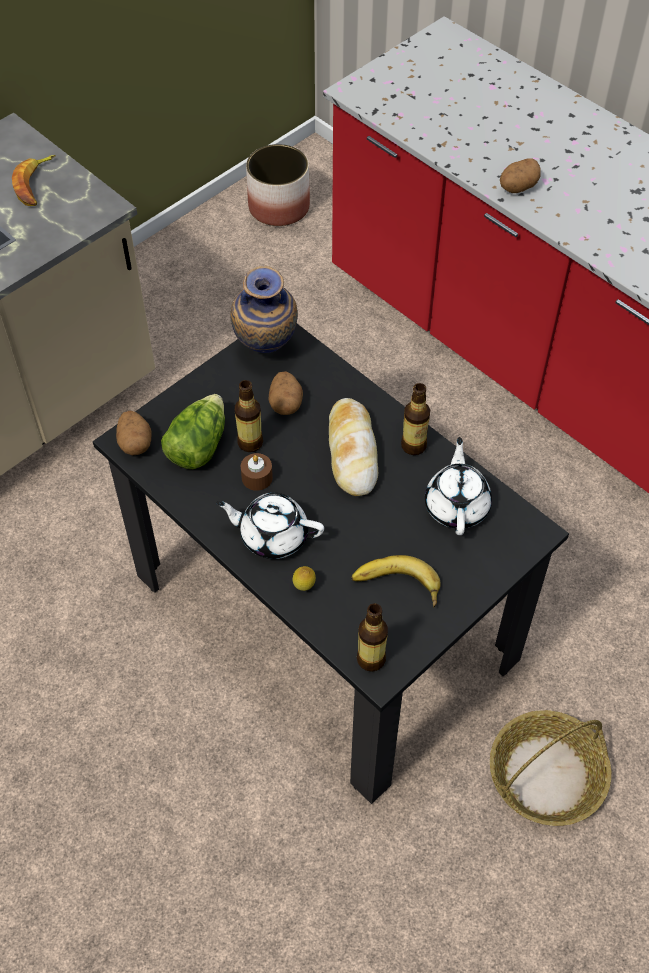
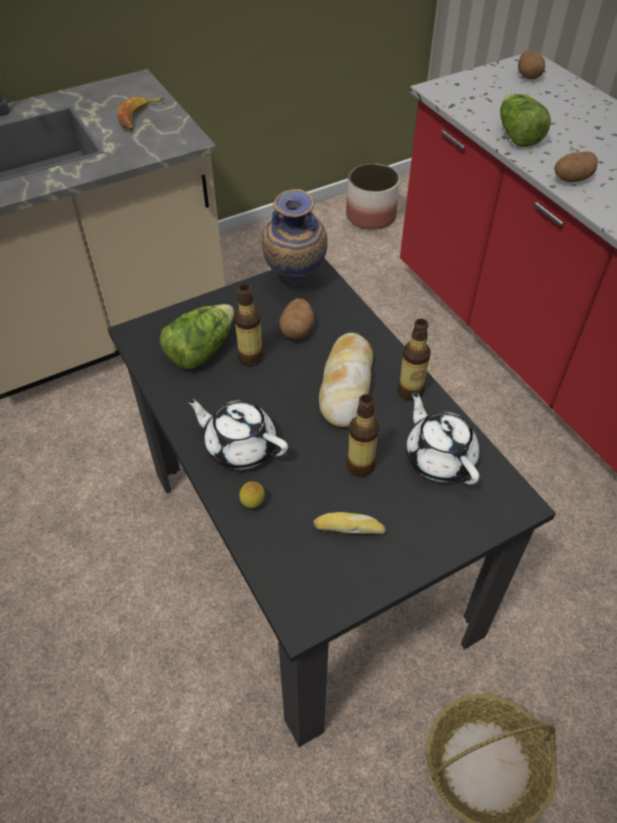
camera: 15 degrees right, 5 degrees down
(135, 442) = (144, 336): potato -> potato (528, 76)
(257, 477) = (245, 389): brown candle -> none
(371, 659) = (297, 599): bottle -> bottle (360, 466)
(396, 587) = (349, 527): banana -> bread
(452, 140) = (517, 135): none -> lettuce
(457, 505) = (439, 458): white teapot -> white teapot turned 45 degrees counterclockwise

